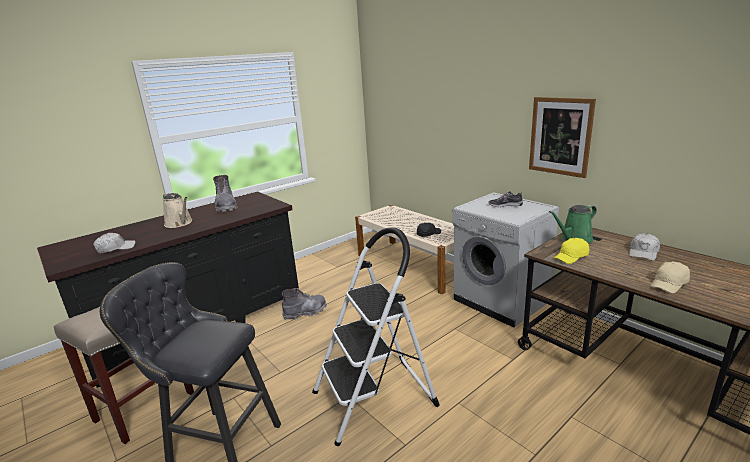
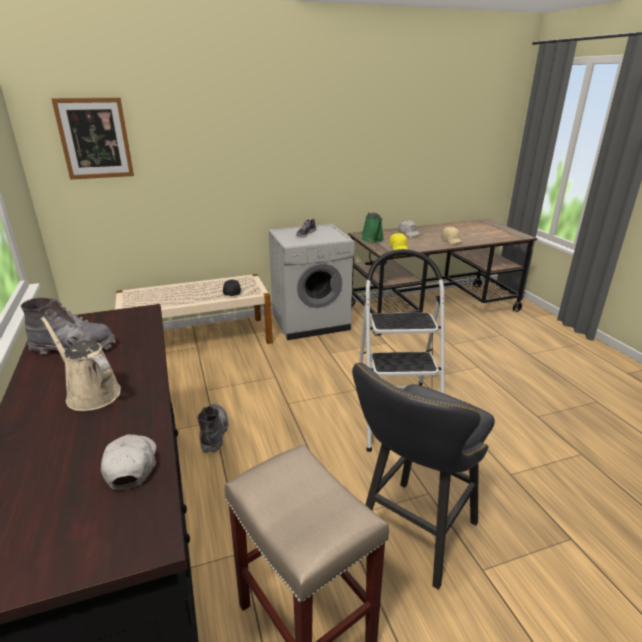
camera: 70 degrees left, 5 degrees up
(180, 223) = (90, 393): beige watering can -> beige watering can turned 120 degrees counterclockwise
(560, 136) = (324, 164): picture -> picture (95, 138)

